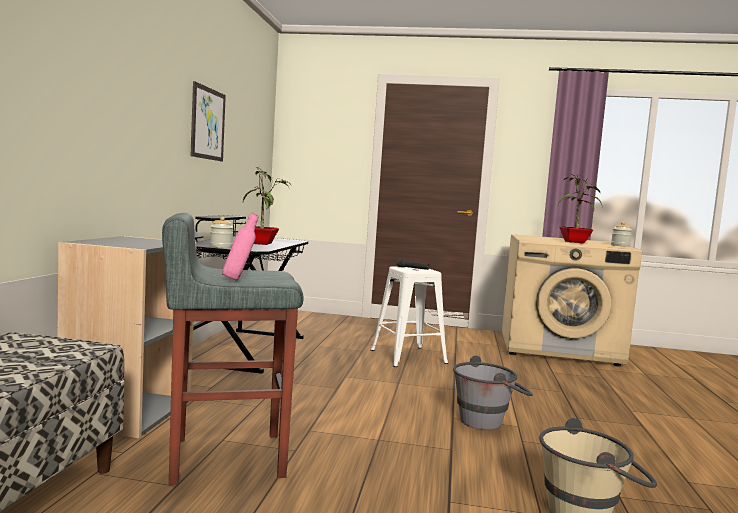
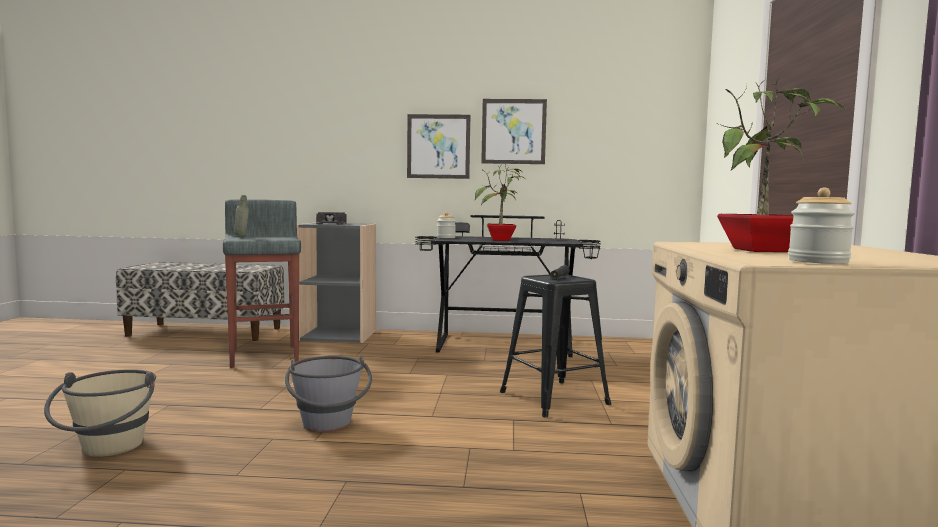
camera: 85 degrees right, 0 degrees up
(126, 242) = (331, 223): none -> black cap
(164, 130) = (438, 146): none -> picture
(238, 280) = (241, 237): pink bottle -> grey bottle
(407, 356) = (554, 397): white stool -> black stool

